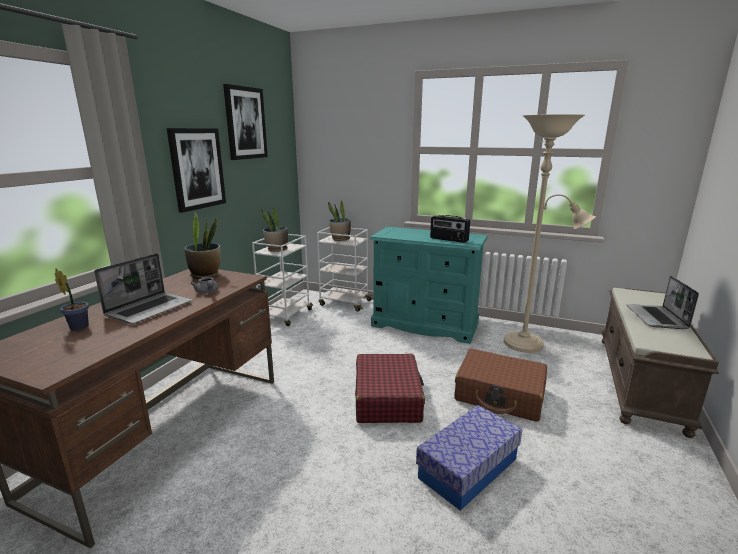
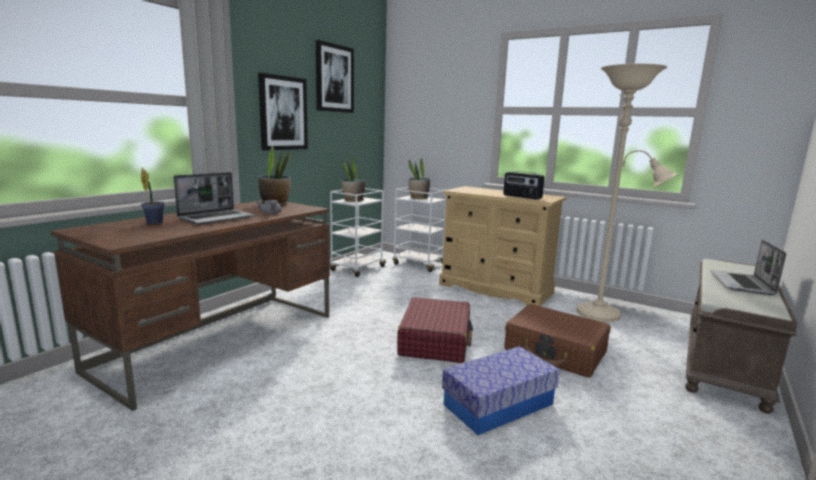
camera: 10 degrees right, 5 degrees down
(425, 325) = (495, 288): turquoise dresser -> beige dresser

